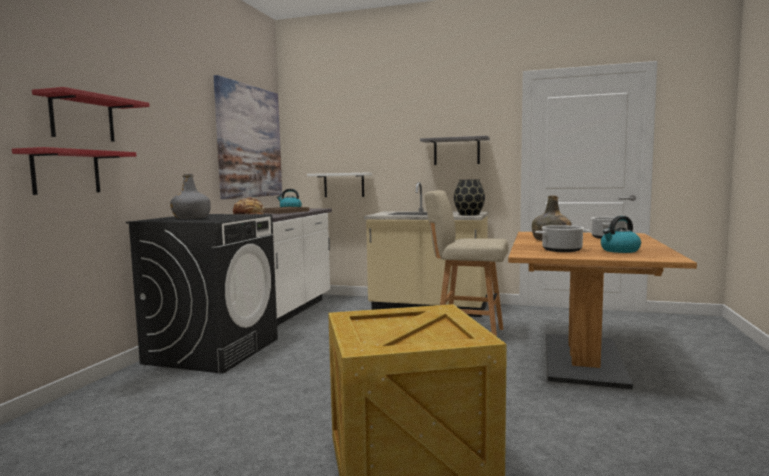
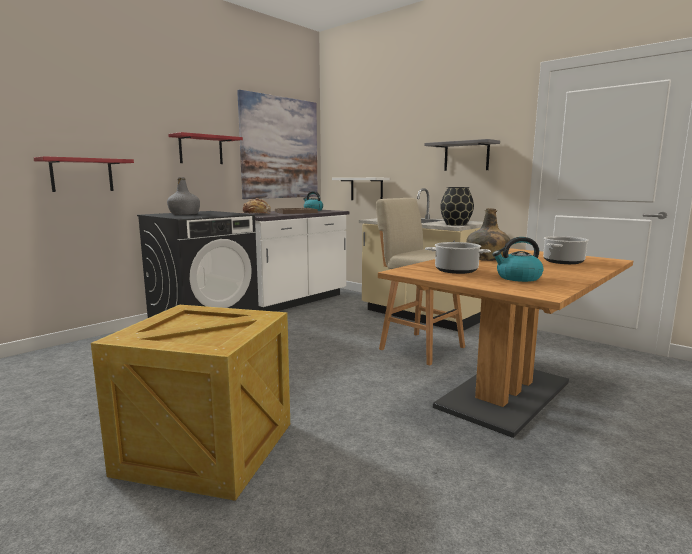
camera: 25 degrees right, 5 degrees up
(82, 118) = (97, 133): red shelf -> red shelf (201, 150)

